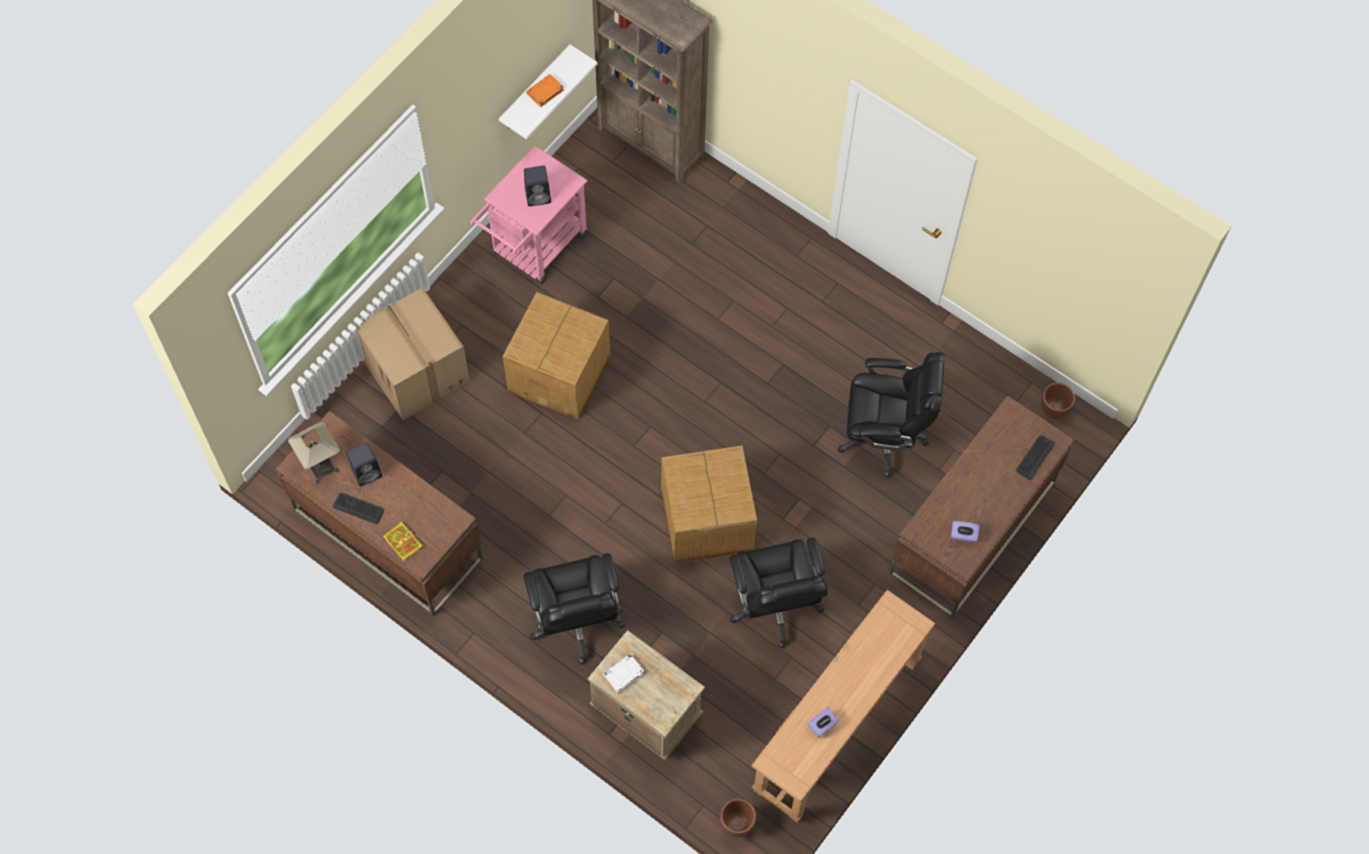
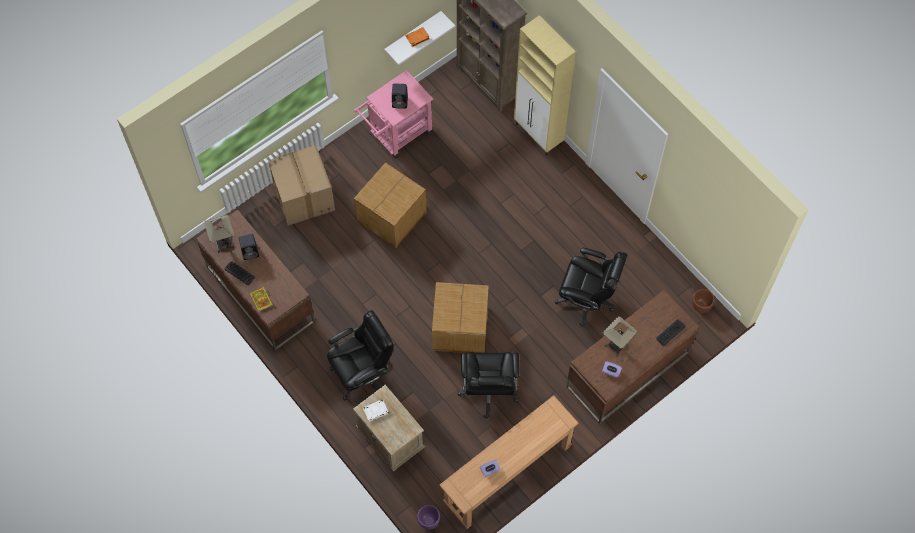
camera: 15 degrees right, 0 degrees up
(576, 621) = (362, 373): black office chair -> black office chair turned 120 degrees counterclockwise
(736, 824) = (428, 521): brown planter -> purple planter
(748, 206) = (538, 135): none -> beige cabinet
(960, 494) = (616, 345): none -> table lamp

